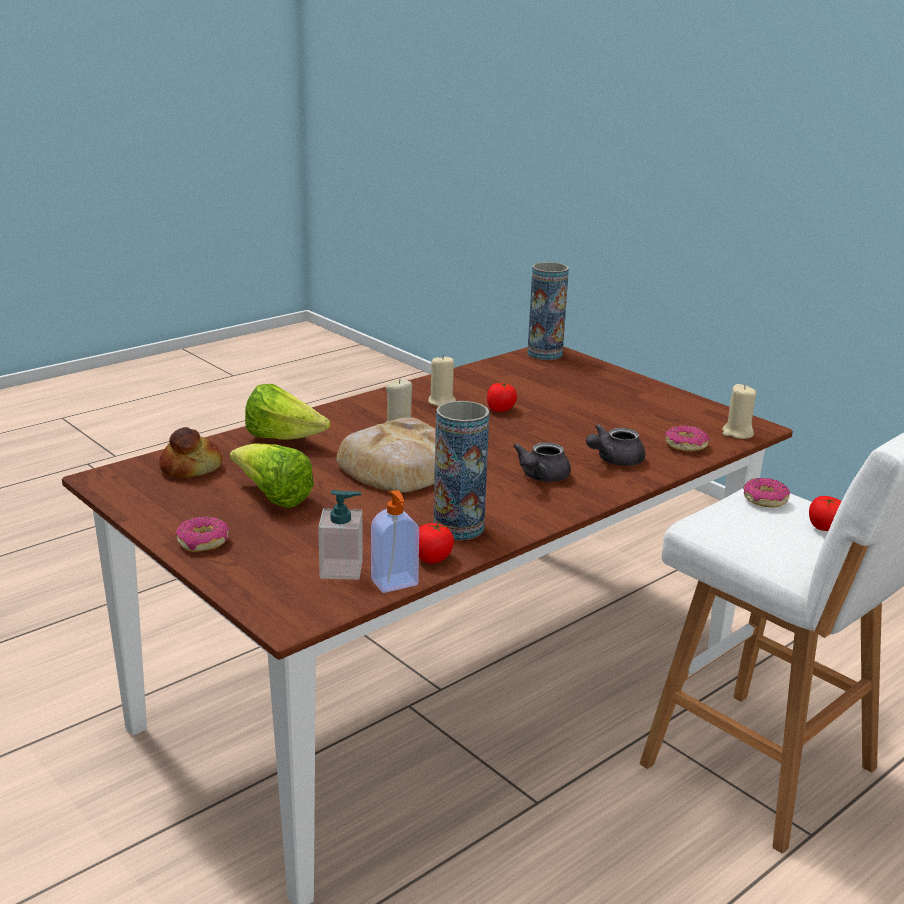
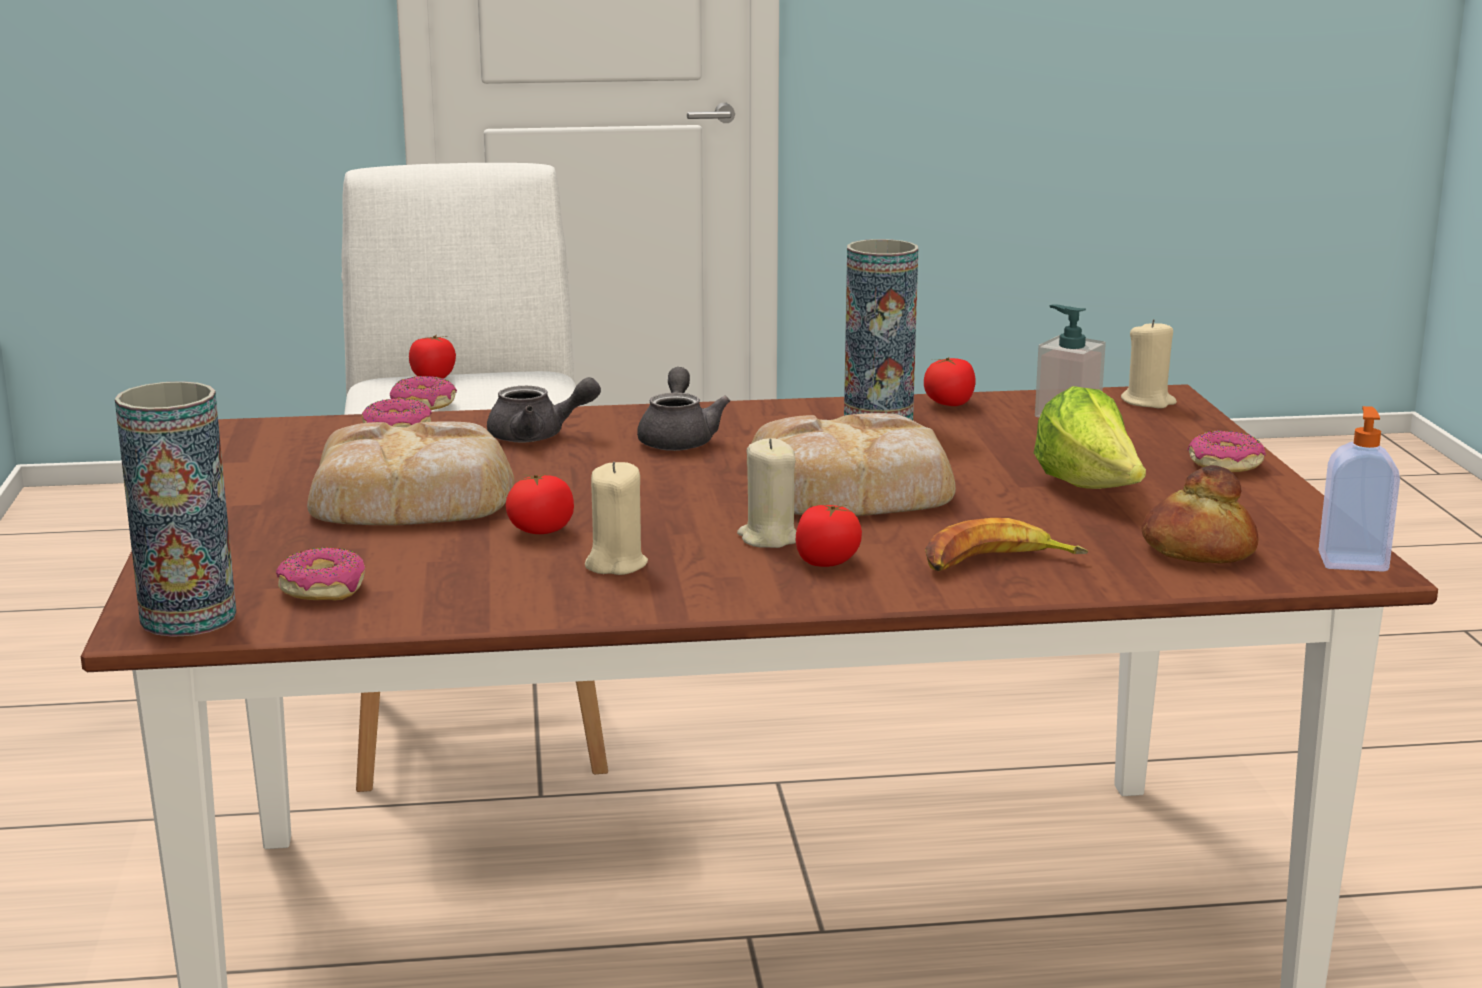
camera: 145 degrees left, 5 degrees down
(283, 439) = (997, 563): lettuce -> banana
(359, 423) = (827, 561): none -> tomato
(395, 583) = (1019, 396): soap dispenser -> soap dispenser (1352, 561)
(526, 370) = (323, 589): none -> donut
(541, 477) = (678, 439): grey teapot -> grey teapot turned 60 degrees counterclockwise
(585, 412) = (414, 496): none -> bread
(737, 433) = (285, 428): beige candle -> beige candle (1148, 402)

